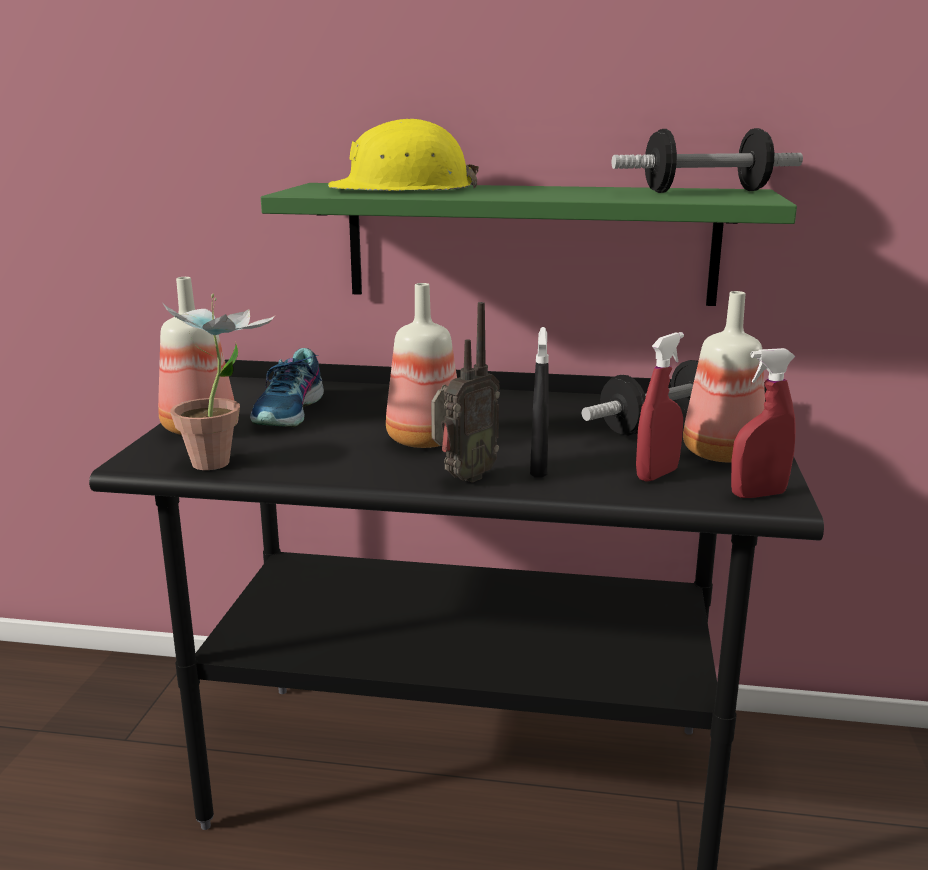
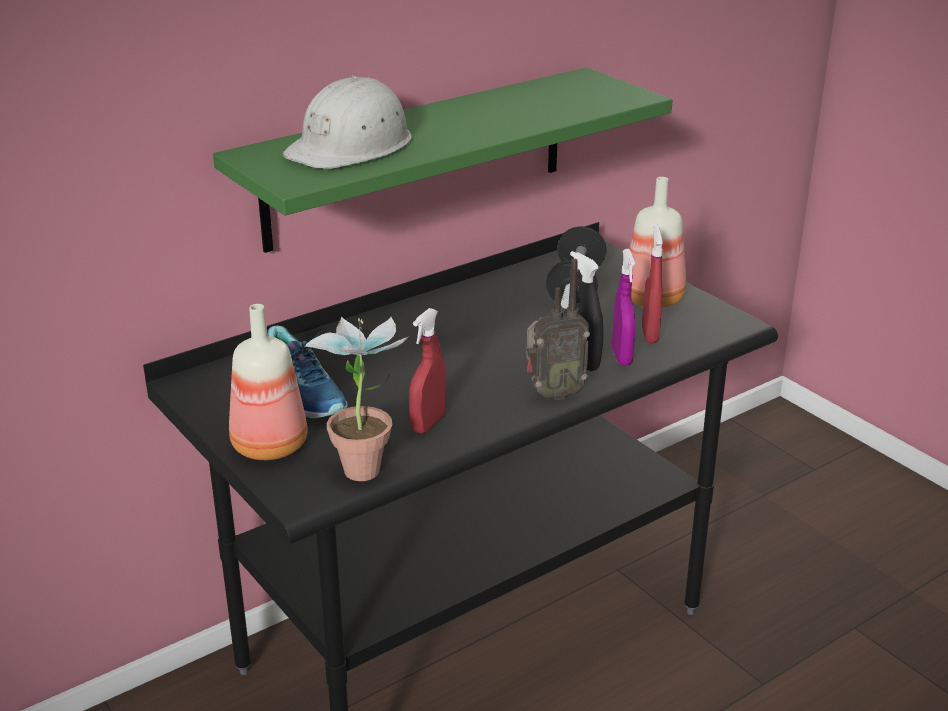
camera: 45 degrees left, 10 degrees up
(402, 189) = (351, 146): yellow hard hat -> white hard hat
(426, 440) = (464, 373): bottle -> none
(463, 478) = (553, 393): radio -> radio turned 75 degrees clockwise
(588, 479) = (621, 357): none -> purple spray bottle
(705, 191) = (569, 87): dumbbell -> none
(758, 494) = (722, 324): red spray bottle -> red spray bottle (428, 423)

